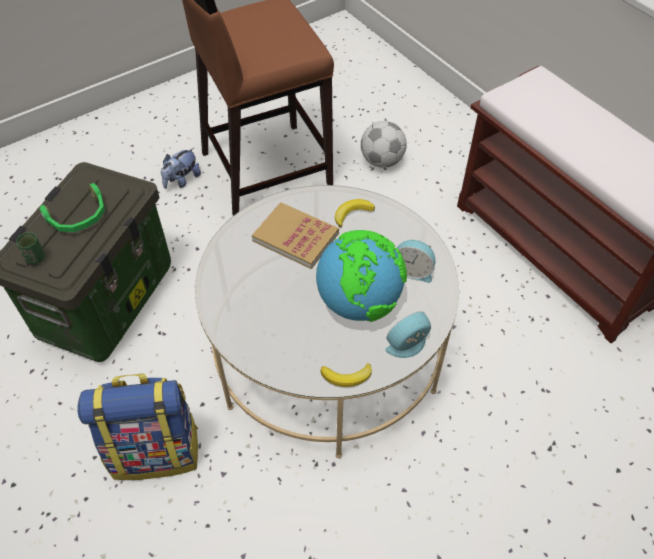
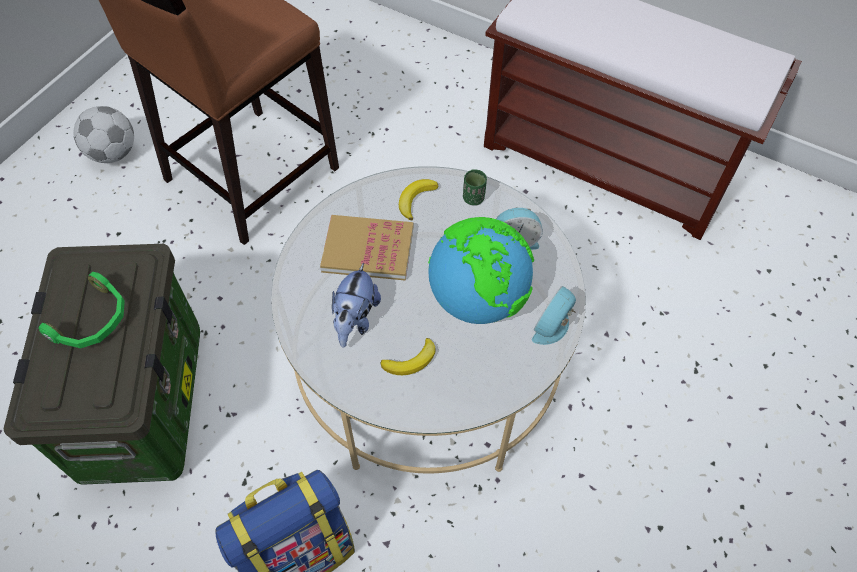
camera: 25 degrees left, 5 degrees up
(35, 258) = (66, 393): green cup -> green cup (473, 198)
(182, 180) = (157, 222): plush toy -> plush toy (355, 320)
(347, 376) = (509, 387): banana -> banana (411, 361)
(382, 161) = (379, 121): football -> football (113, 153)

